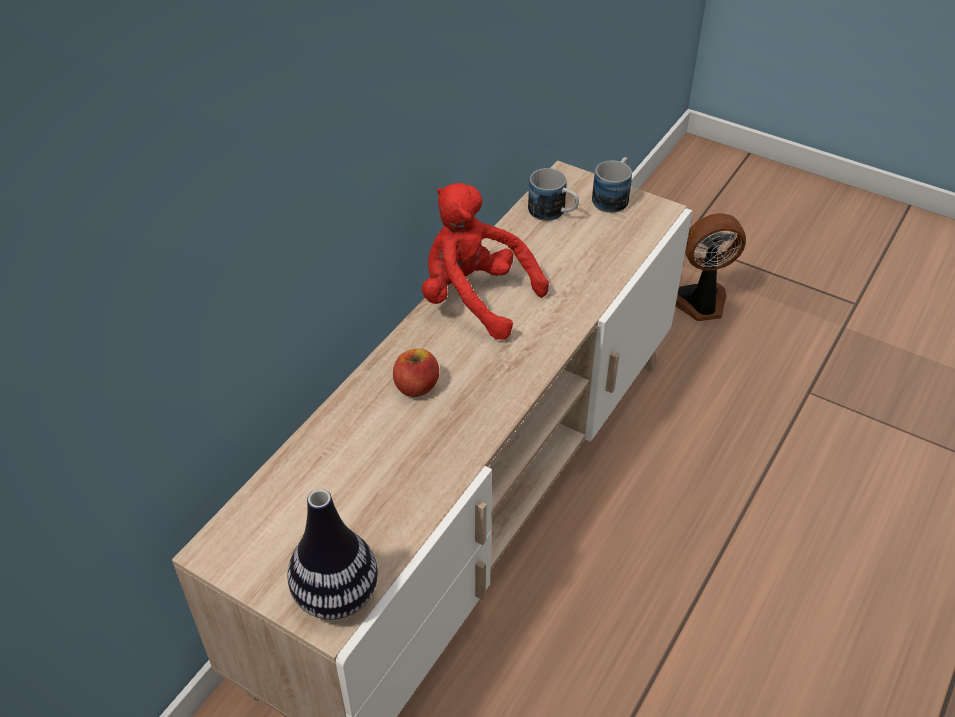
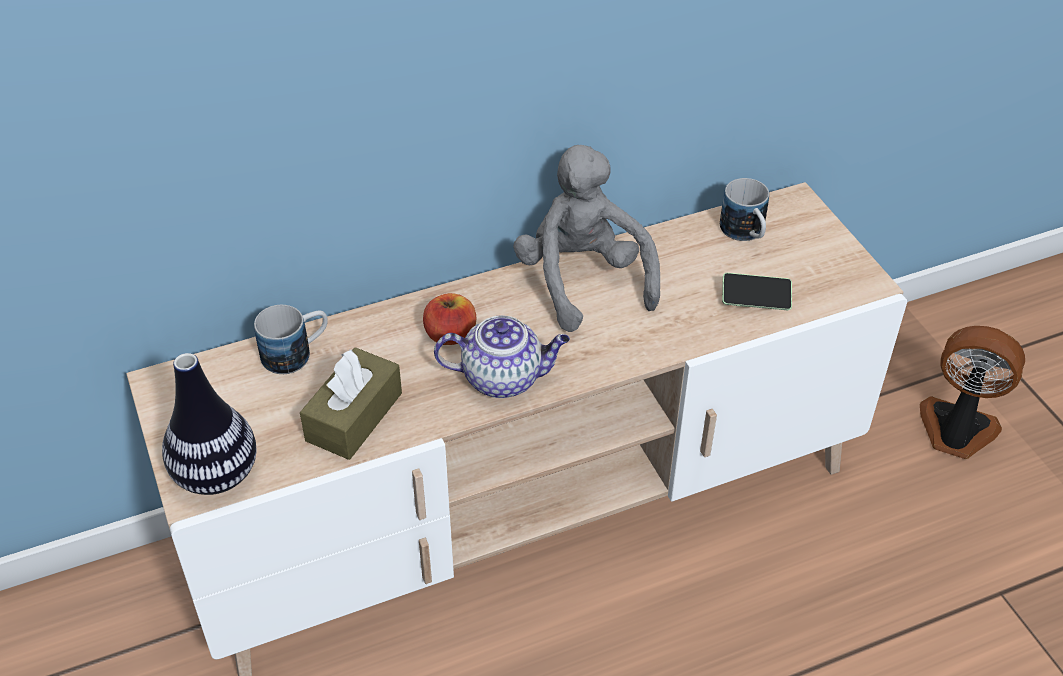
camera: 35 degrees right, 0 degrees up
(403, 487) = (354, 417): none -> brown tissue box
(474, 298) = (582, 280): red plush toy -> grey plush toy
(487, 397) = (504, 378): none -> teapot
(602, 255) = (755, 299): none -> phone
(613, 197) = (827, 246): mug -> mug (296, 353)

